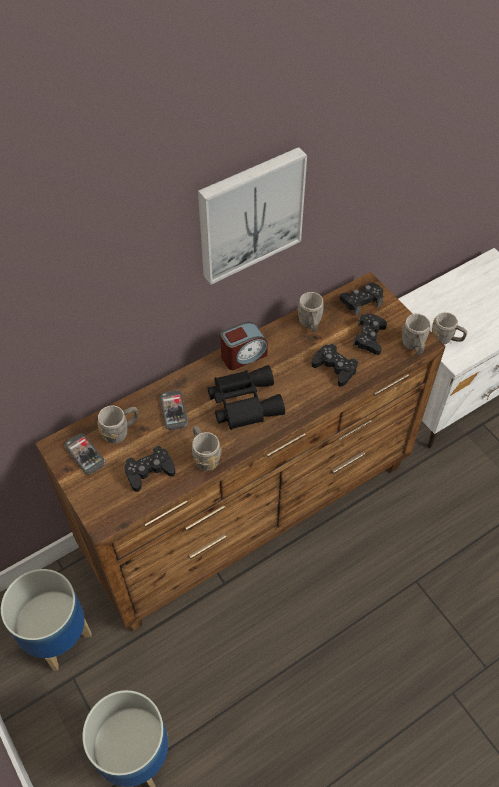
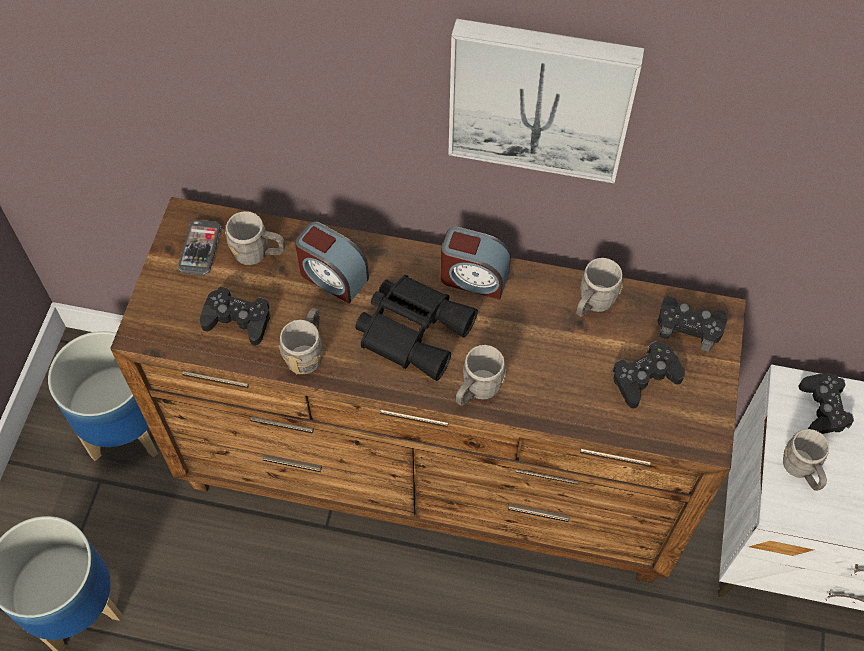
camera: 45 degrees right, 5 degrees up
(173, 411) = (332, 277): phone -> alarm clock
(335, 368) = (560, 378): black game controller -> black game controller (823, 408)
(414, 346) = (688, 435): grey mug -> grey mug (477, 391)

